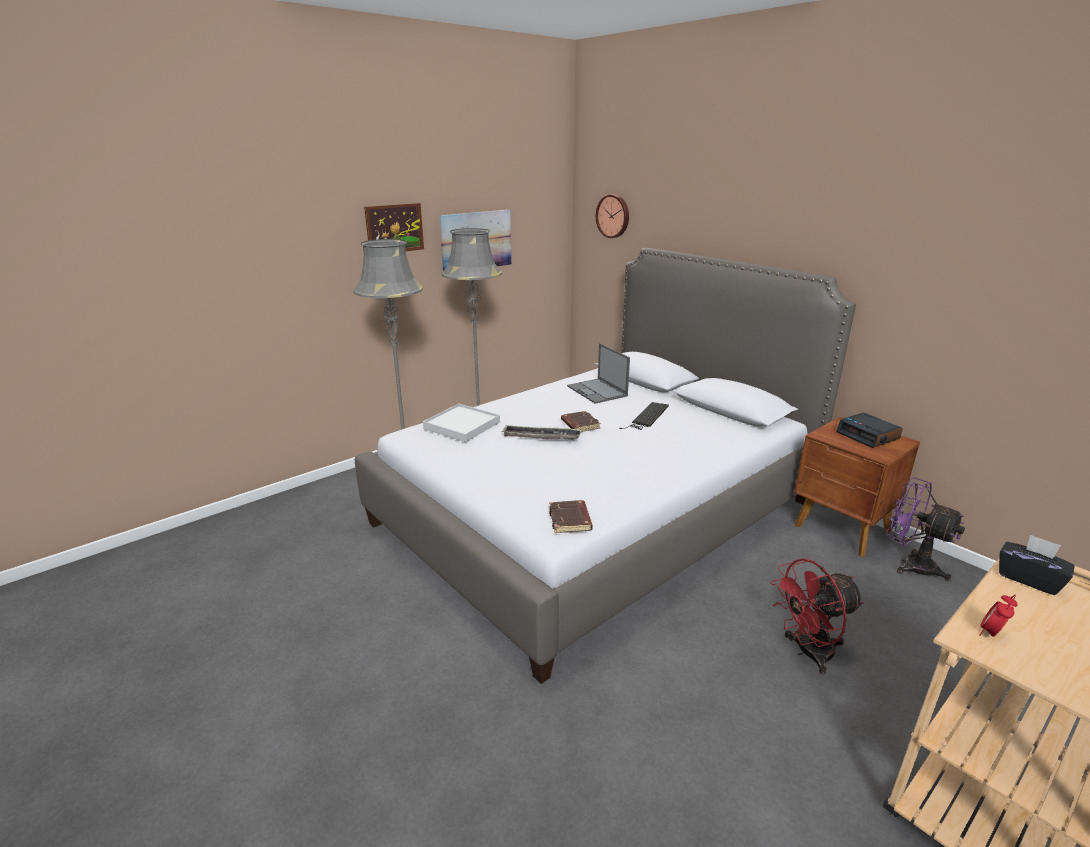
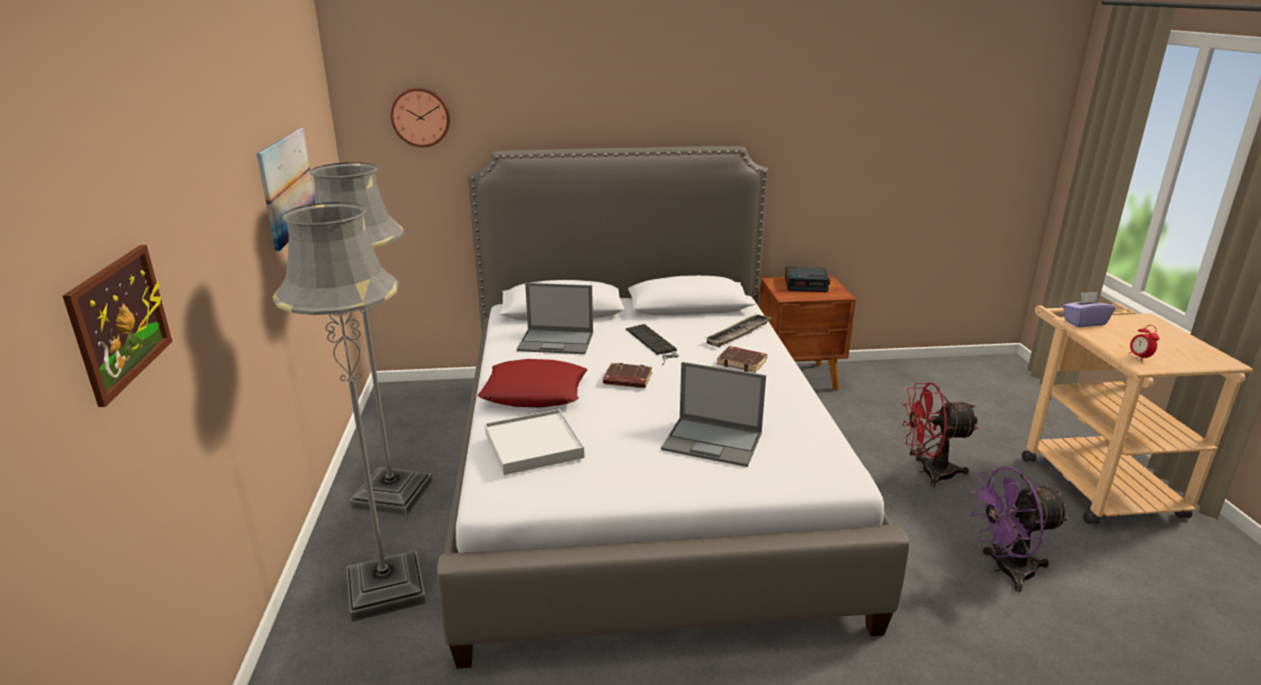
camera: 55 degrees left, 0 degrees up
(394, 228) = (227, 189): picture -> picture (120, 321)
(524, 407) = (534, 392): none -> red pillow
(538, 474) = (713, 441): none -> laptop
(541, 436) = (631, 409): tray -> tray (738, 334)
(570, 520) = (824, 458): brown book -> brown book (742, 362)
(807, 652) = (928, 472): red fan -> red fan turned 75 degrees clockwise
(910, 564) = (862, 378): purple fan -> purple fan (1005, 570)
(1028, 579) = (1084, 322): black tissue box -> purple tissue box

